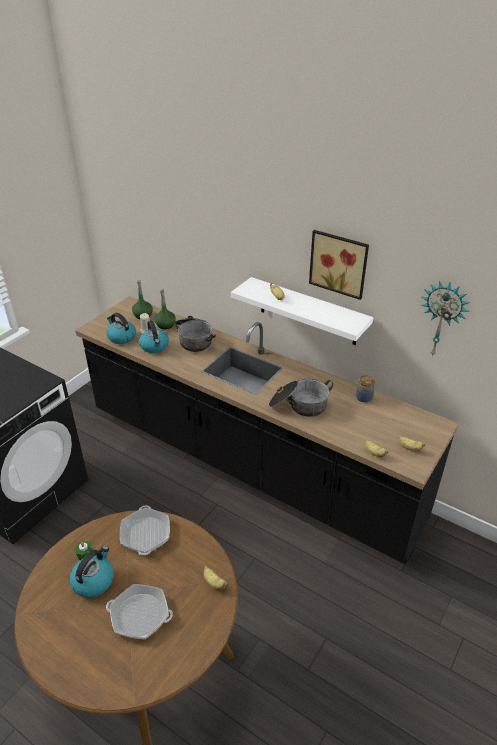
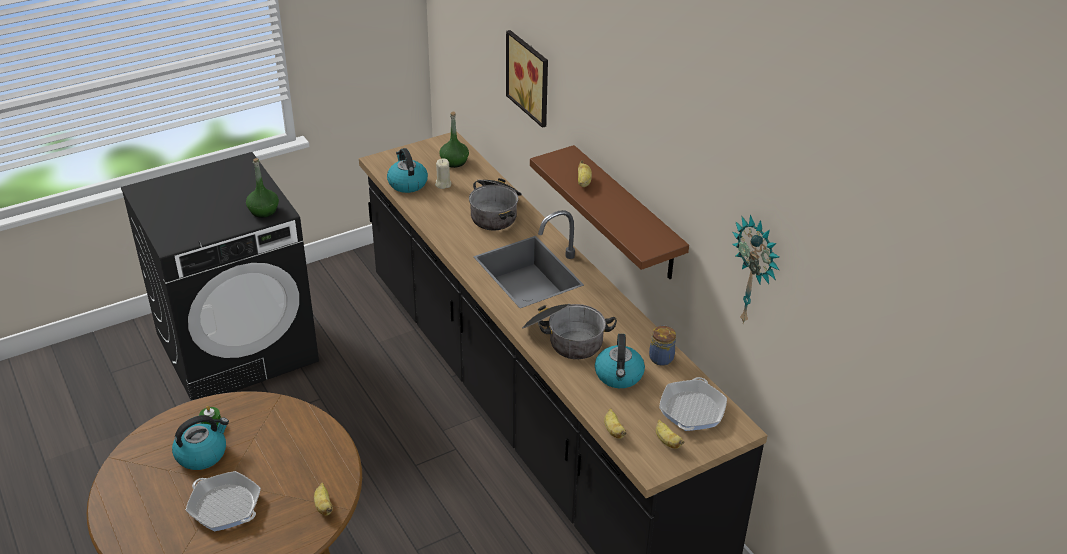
camera: 25 degrees right, 0 degrees up
(145, 534) = (287, 427): frying pan -> frying pan (692, 410)
(154, 346) = (439, 207): kettle -> kettle (619, 376)
(165, 325) = (473, 183): green bottle -> green bottle (263, 211)
(308, 311) = (626, 214): white shelf -> brown shelf
(339, 263) = (658, 155): picture -> picture (531, 77)

